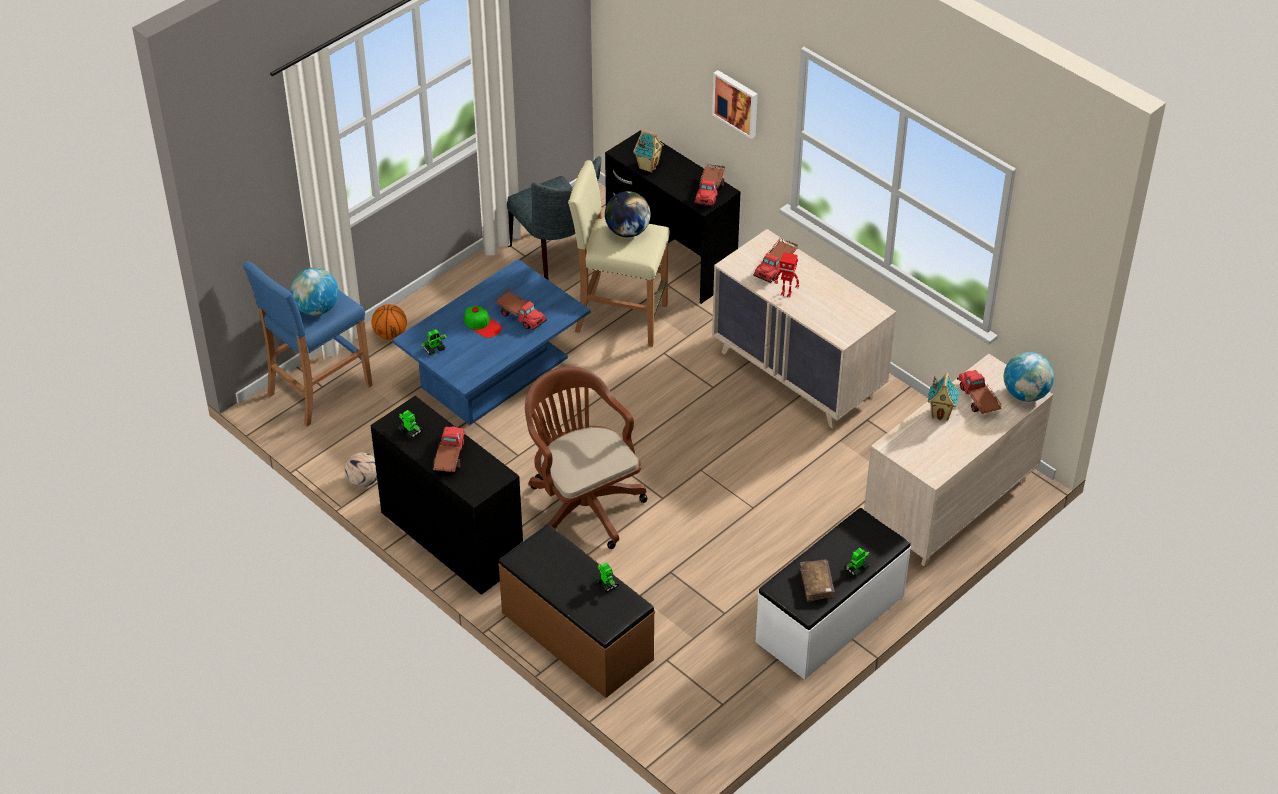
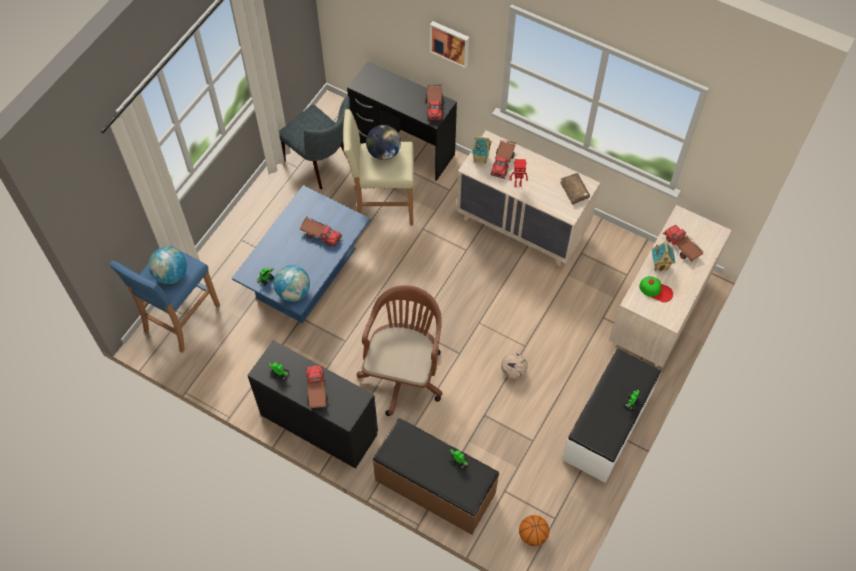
camera: 15 degrees left, 15 degrees up
(363, 481) = (239, 390): football -> football (513, 371)
(390, 335) = (220, 258): basketball -> basketball (532, 535)
(482, 324) = (295, 249): cap -> cap (656, 290)
(582, 503) = (404, 371): brown office chair -> brown office chair turned 60 degrees clockwise
(648, 166) = (382, 93): toy house -> toy house (480, 157)
(817, 584) = (608, 423): brown book -> brown book (574, 191)
(1025, 394) = (713, 234): globe -> globe (293, 292)

